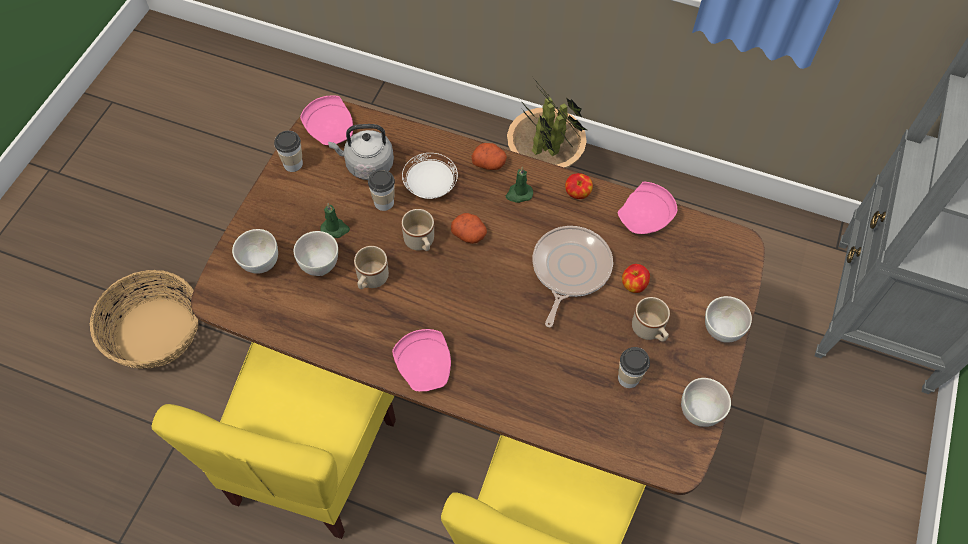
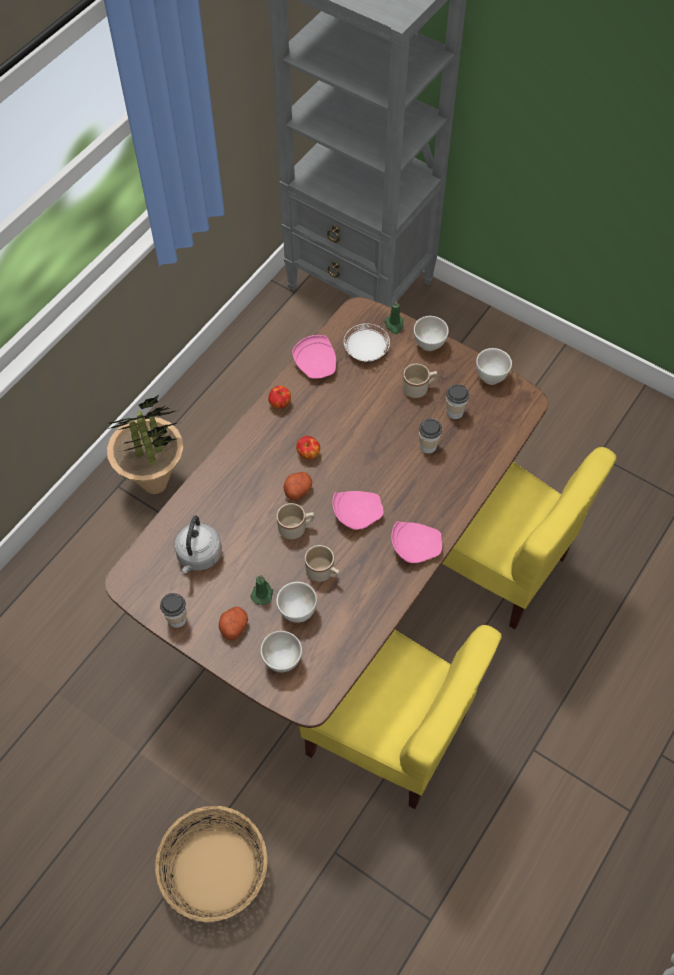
camera: 75 degrees left, 0 degrees up
(331, 129) = (146, 580): pink plate -> pink plate (356, 513)
(384, 202) = (245, 549): cup -> cup (428, 446)
(430, 185) = (238, 510): white plate -> white plate (366, 351)
(489, 163) = (228, 459): potato -> potato (233, 626)
(518, 194) = (267, 445): green candle -> green candle (394, 325)
(569, 270) = (351, 427): frying pan -> none
(633, 285) = (376, 388): apple -> apple (308, 454)

